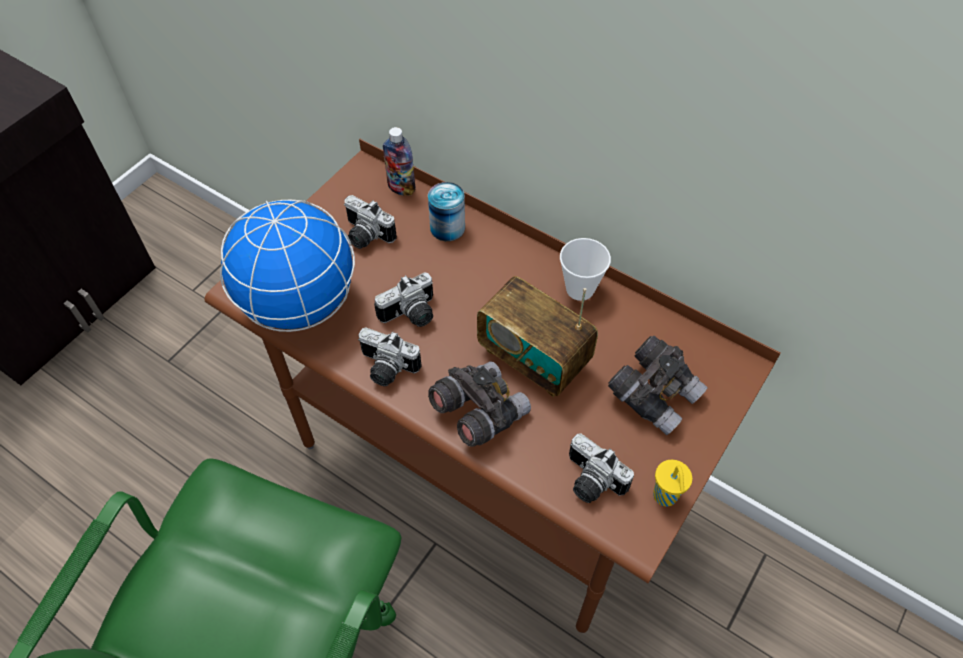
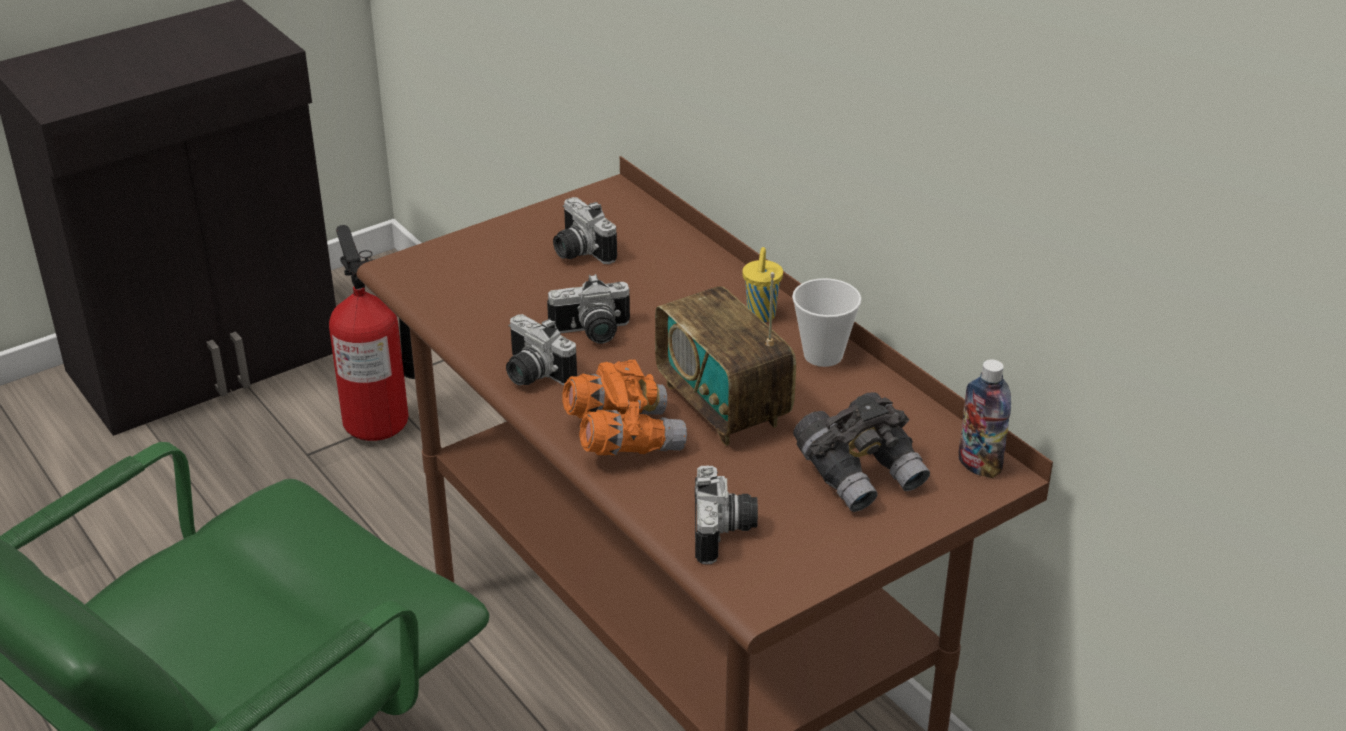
camera: 20 degrees right, 20 degrees down
(211, 320) = (385, 424): none -> fire extinguisher
(300, 304) = (464, 295): globe -> none
(401, 188) = (649, 217): bottle -> bottle (979, 465)
(447, 227) = (686, 264): can -> none
(478, 412) = (623, 437): grey binoculars -> orange binoculars
(590, 482) = (725, 532): camera -> camera turned 150 degrees counterclockwise
(665, 497) = (815, 570): yellow cup -> yellow cup (760, 316)

